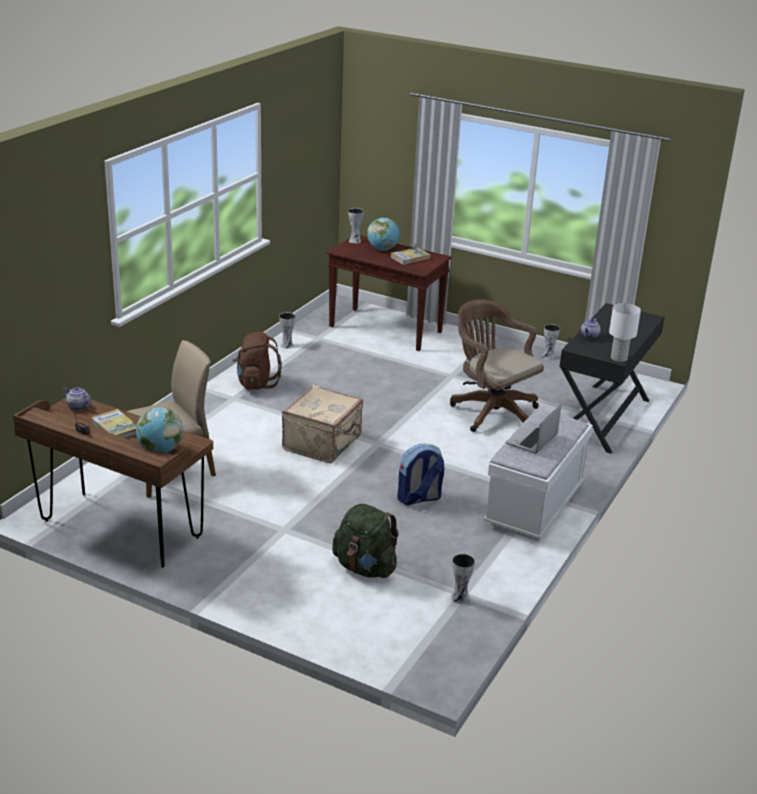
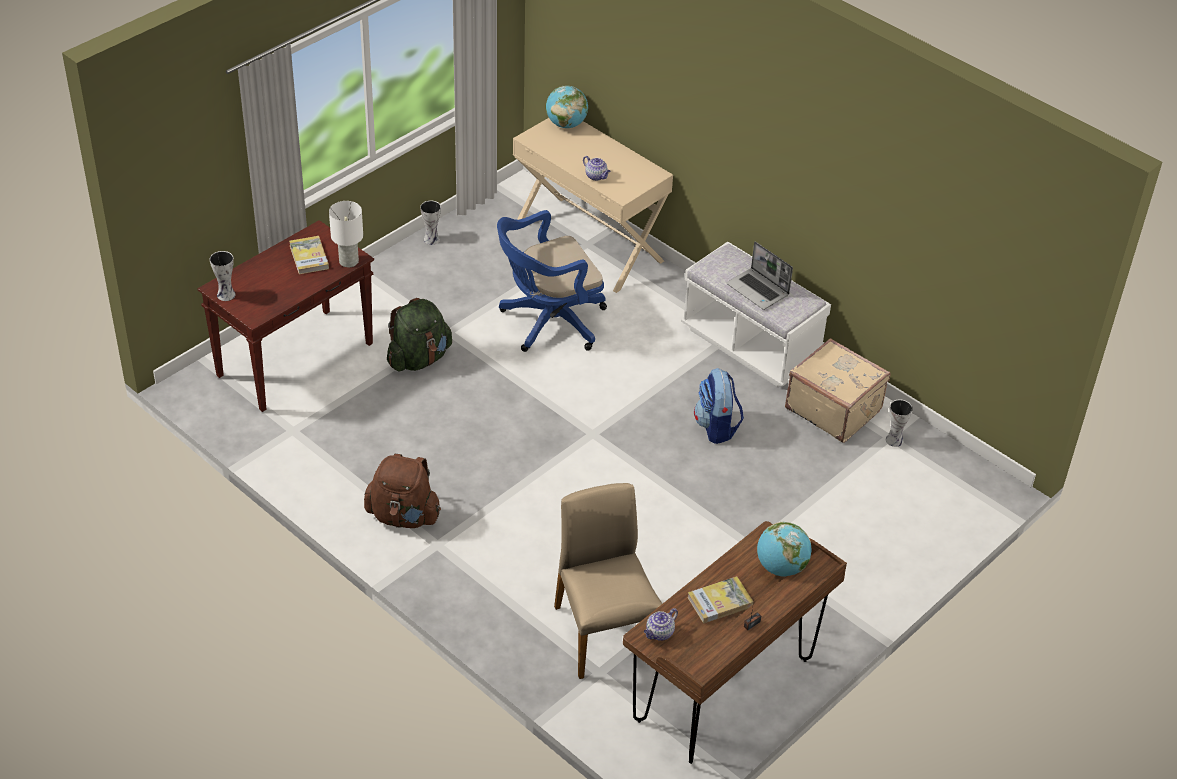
camera: 75 degrees left, 15 degrees up
(287, 345) = (302, 465): vase -> none
(323, 443) = (578, 480): beige suitcase -> beige suitcase (833, 408)
(365, 568) = (835, 497): green backpack -> green backpack (419, 359)
(382, 249) = (269, 275): globe -> globe (566, 124)
(491, 411) = (548, 323): brown office chair -> blue office chair
(602, 418) = (589, 243): black desk -> beige desk
(619, 358) = (654, 172): white table lamp -> white table lamp (348, 261)

